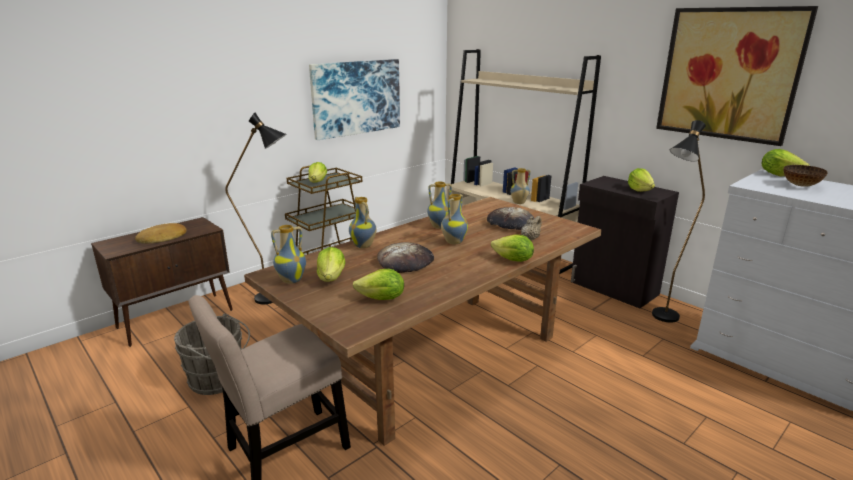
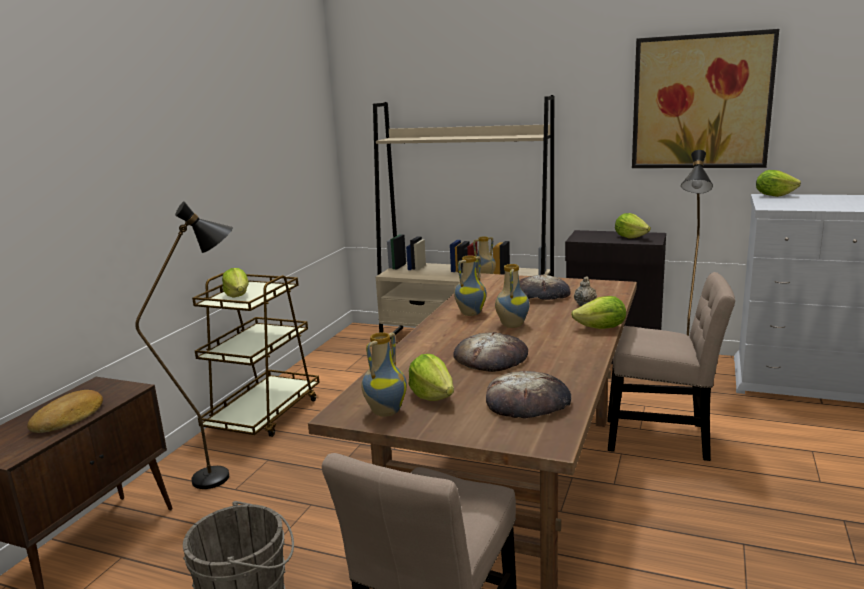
camera: 25 degrees left, 5 degrees down
(356, 97) = (253, 175): picture -> none
(364, 246) = (415, 353): vase -> none
(382, 299) = (528, 401): lettuce -> bread
(583, 365) = (663, 438): none -> beige chair
(800, 185) = (806, 201): bowl -> none

